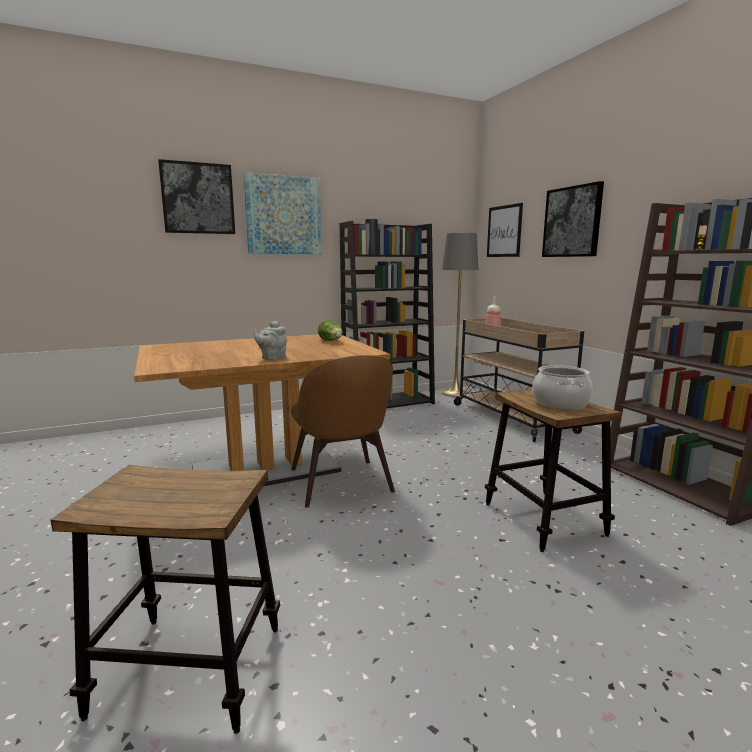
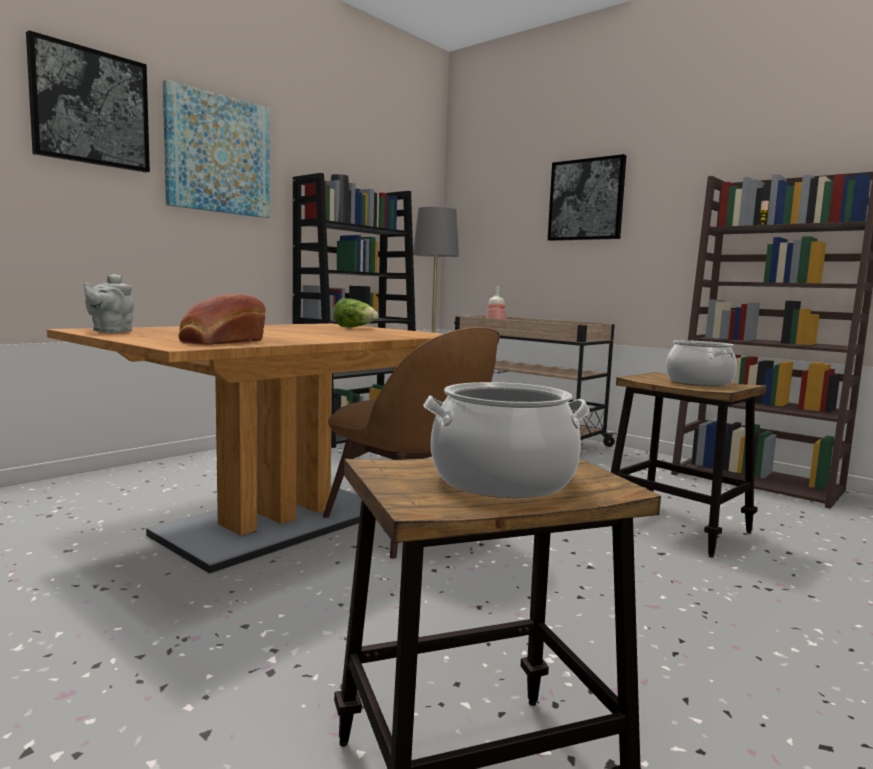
camera: 25 degrees left, 5 degrees down
(170, 496) = (502, 480): none -> cooking pot
(190, 363) = (221, 341): none -> bread
(272, 358) = (332, 338): grey teapot -> grey teapot (110, 331)
(504, 231) = (488, 210): picture -> none

